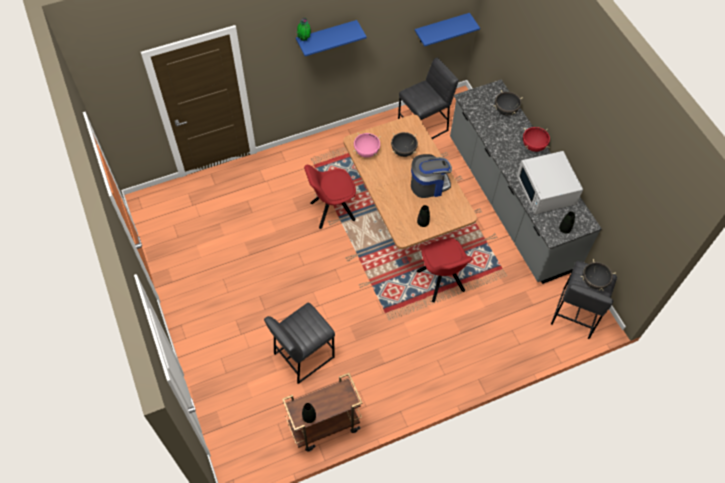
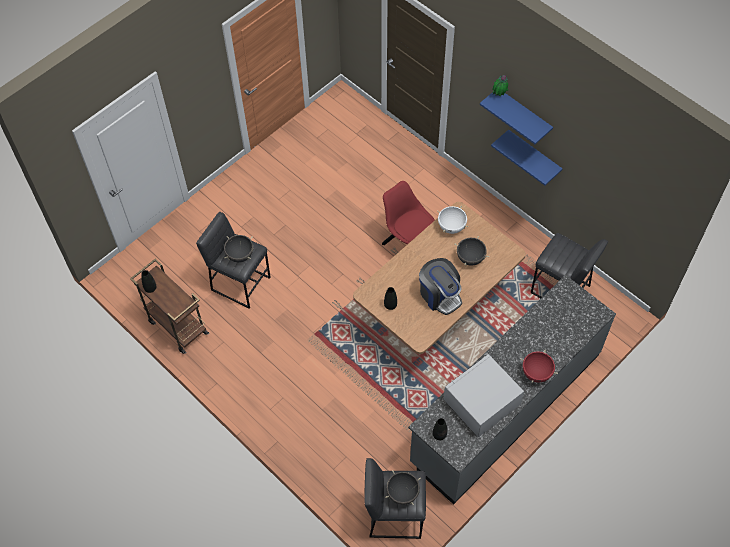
camera: 70 degrees right, 0 degrees up
(366, 152) = (451, 227): pink cooking pot -> white cooking pot
(441, 28) = (632, 221): blue shelf -> blue shelf (533, 155)
(441, 281) = (373, 371): red chair -> none
(505, 110) = (572, 331): black cooking pot -> black cooking pot (240, 255)

